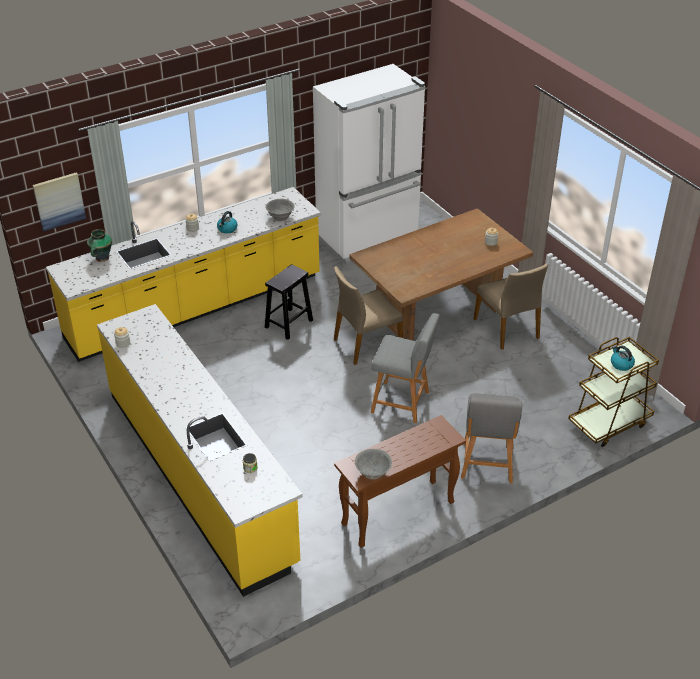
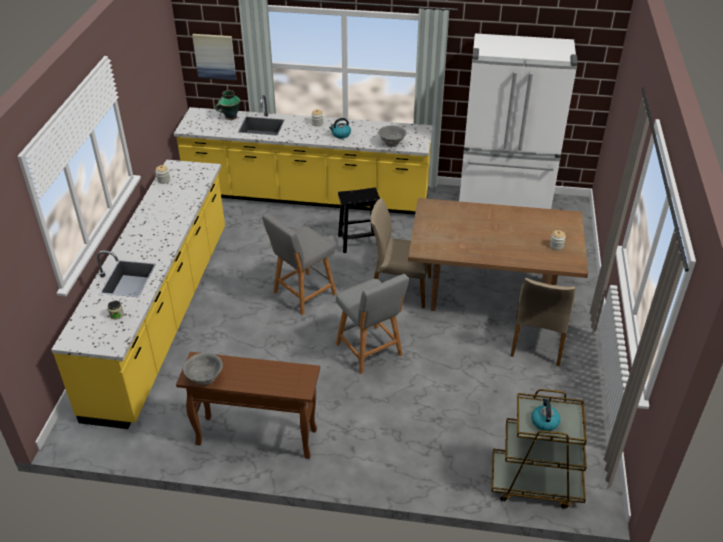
camera: 40 degrees right, 0 degrees up
(487, 465) = (376, 446): grey stool -> grey stool (302, 294)

